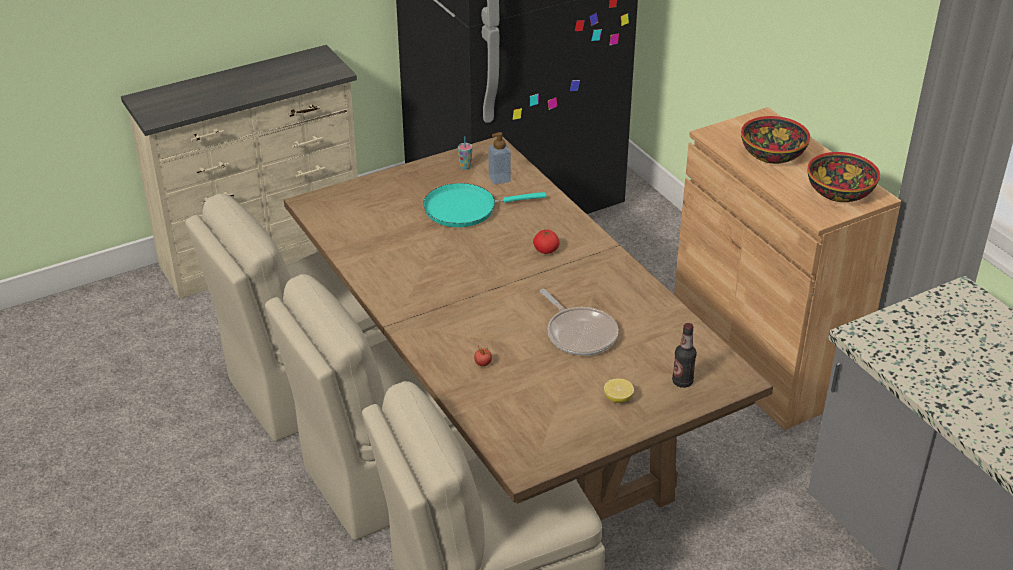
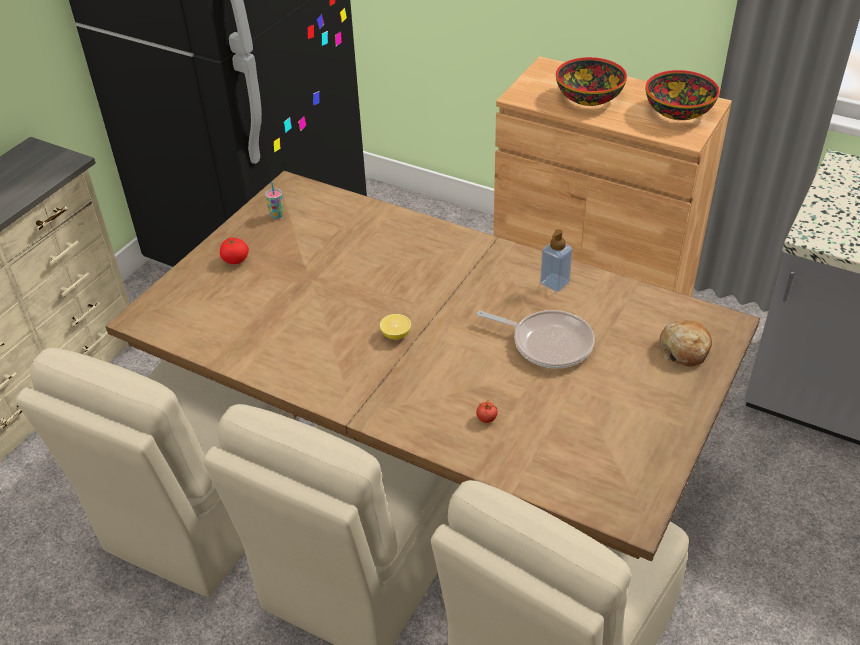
camera: 30 degrees left, 5 degrees up
(465, 209) = (317, 259): turquoise frying pan -> none
(499, 179) = (323, 215): soap dispenser -> soap dispenser (554, 283)
(546, 250) = (435, 270): tomato -> tomato (235, 260)
(618, 399) = (647, 395): lemon -> lemon (396, 335)
(682, 382) = (684, 349): bottle -> bread

